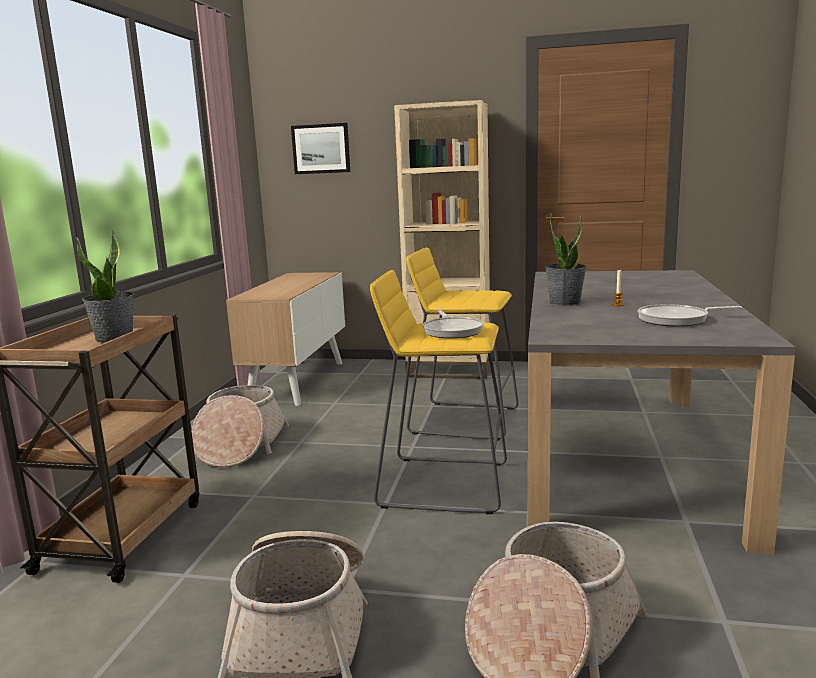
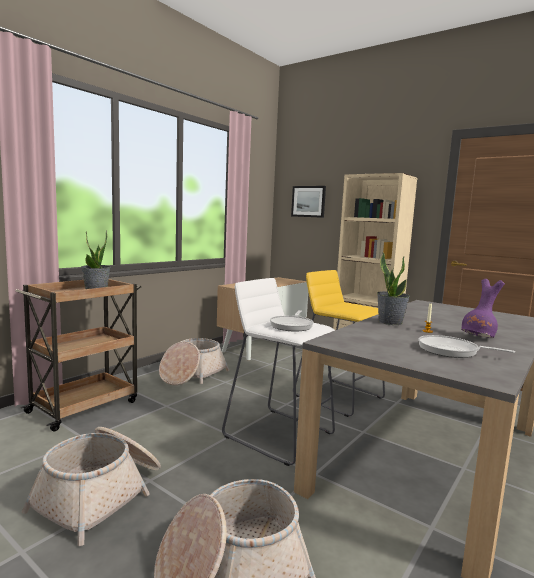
camera: 25 degrees right, 5 degrees down
(442, 484) = (278, 434): yellow stool -> white stool
(673, 301) = (479, 338): none -> purple vase

